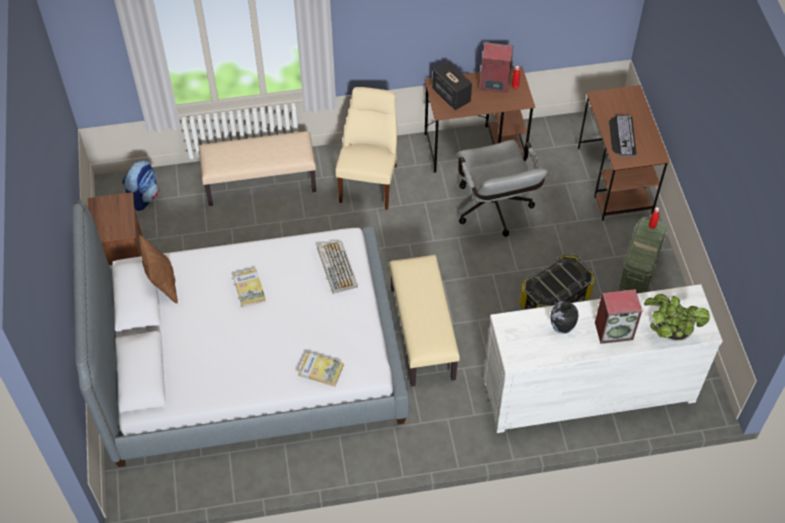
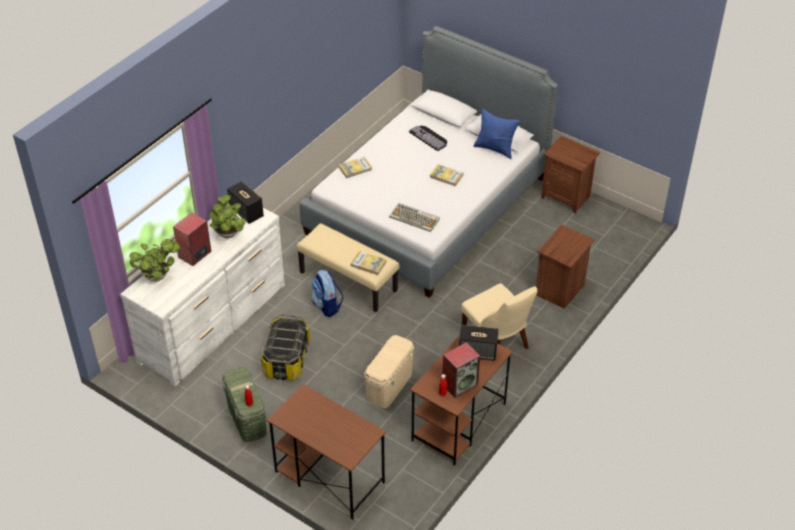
camera: 135 degrees right, 10 degrees down
(144, 197) = (611, 232): backpack -> backpack (327, 306)
(162, 284) = (495, 149): brown pillow -> blue pillow
(261, 183) = (560, 290): beige bench -> brown nightstand
(421, 273) = (368, 264): none -> book
(495, 212) = (389, 386): grey office chair -> beige storage box
(517, 343) = (246, 212): none -> speaker
(561, 328) = (228, 235): vase -> potted plant
(621, 135) = (322, 414): keyboard -> keyboard (429, 137)

